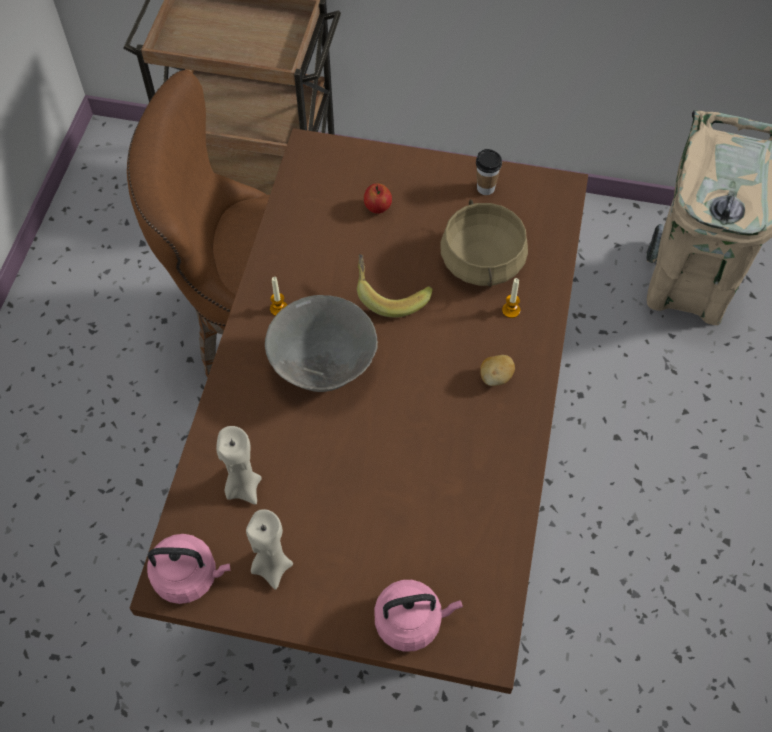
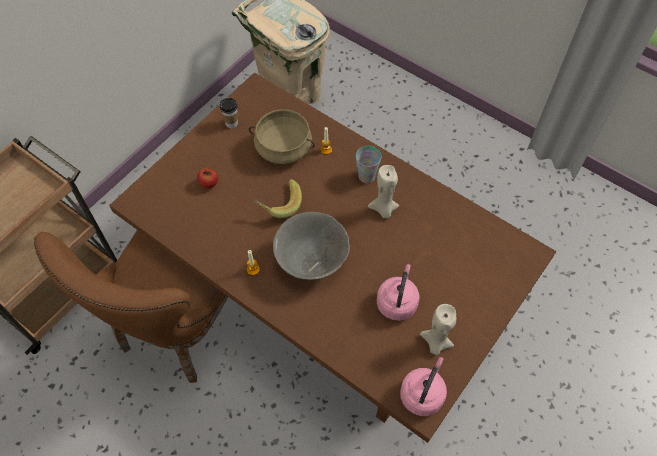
camera: 65 degrees left, 0 degrees up
(243, 487) = (374, 339): beige candle -> beige candle (383, 209)
(412, 621) = (500, 282): pink kettle -> pink kettle (397, 302)
(495, 377) = (366, 176): potato -> cup

